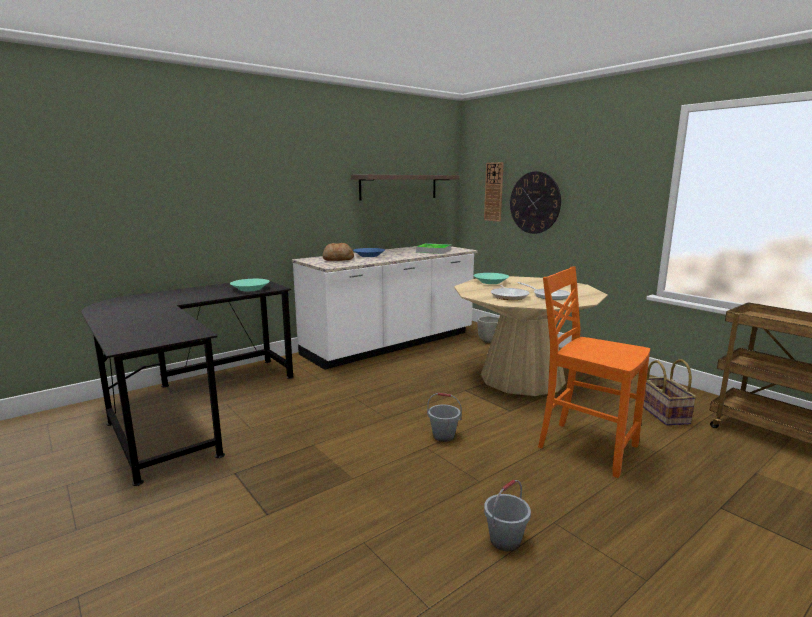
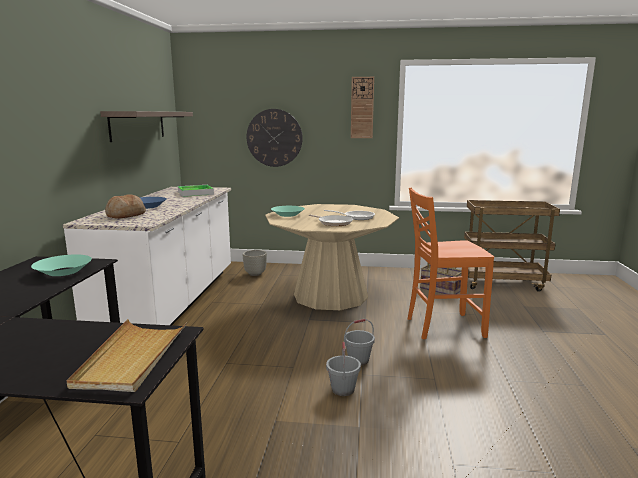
camera: 45 degrees left, 0 degrees up
(155, 337) = (132, 357): none -> beige tray
(494, 192) = (224, 128): wall clock -> wall clock (362, 108)
(505, 541) = (509, 406): grey bucket -> grey bucket (343, 389)

